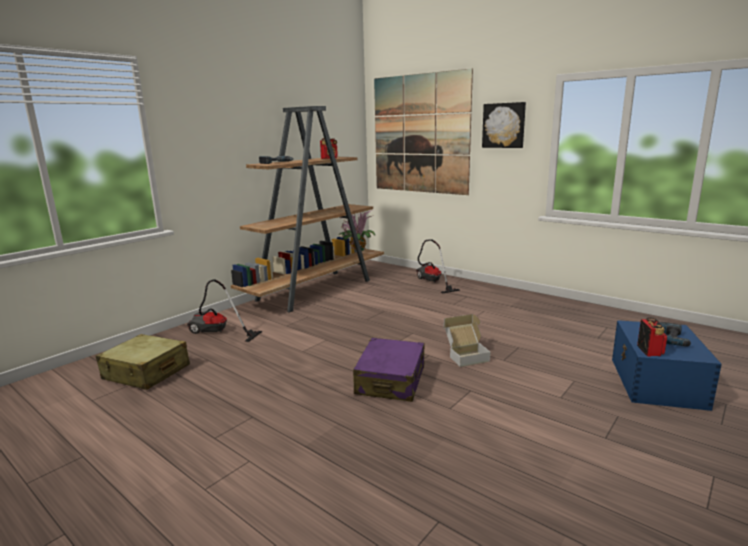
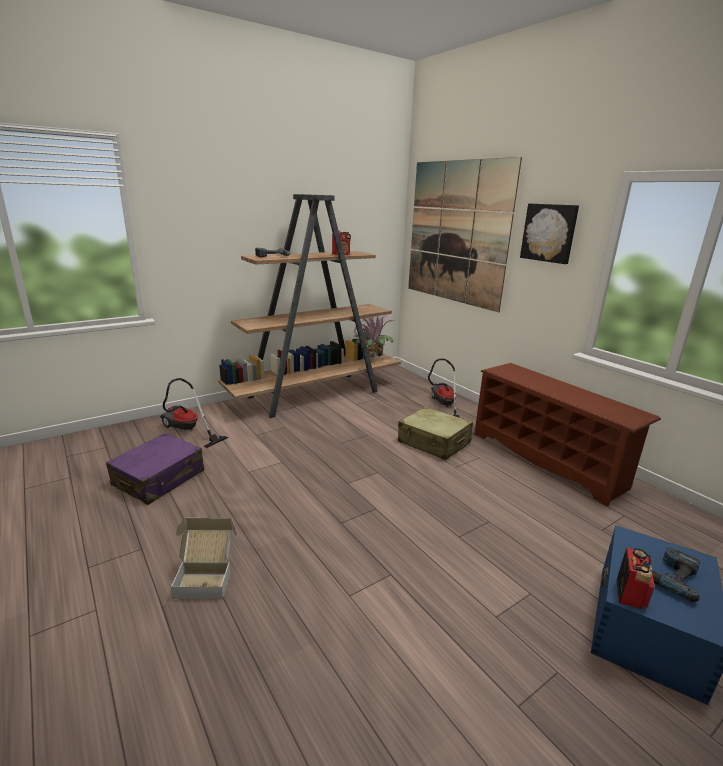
camera: 15 degrees right, 5 degrees up
(146, 372) = (91, 466): beige suitcase -> beige suitcase (434, 442)
(391, 380) = (311, 535): purple suitcase -> purple suitcase (159, 478)
(465, 355) = (417, 519): cardboard box -> cardboard box (206, 576)
(534, 304) = (547, 459): none -> brown shoe rack

